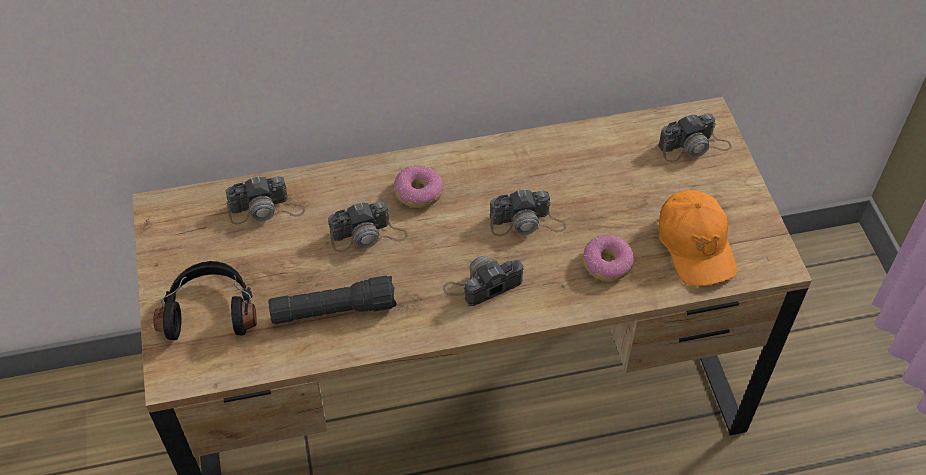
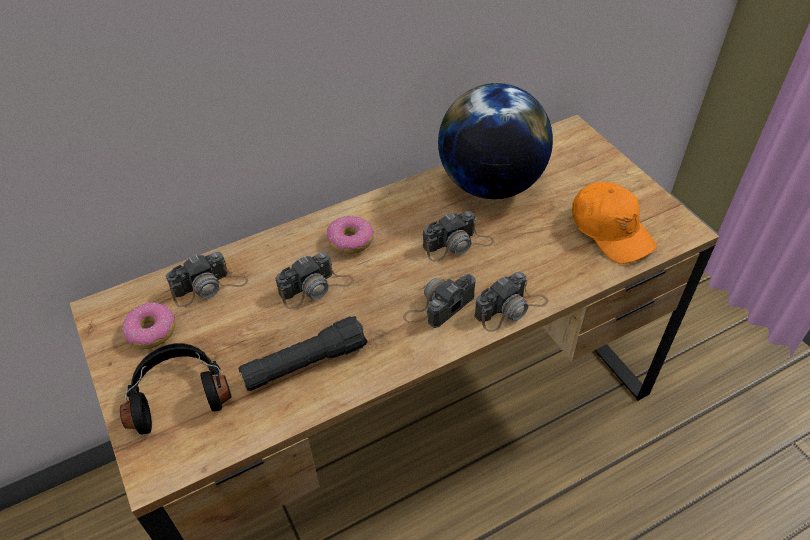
camera: 15 degrees left, 5 degrees down
(588, 162) = (490, 185): none -> globe
(607, 263) = (542, 262): donut -> donut (151, 331)
(694, 146) = (572, 154): camera -> camera (511, 308)

